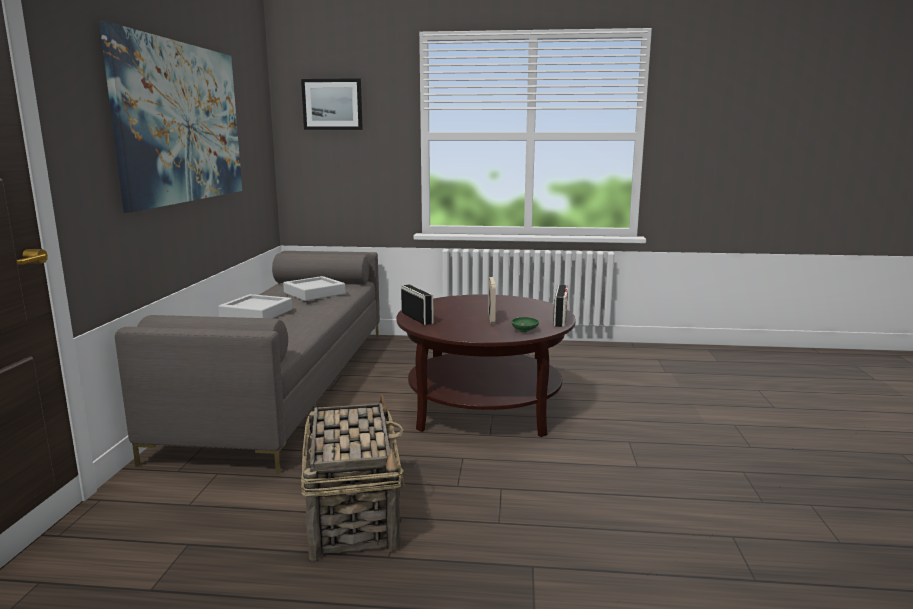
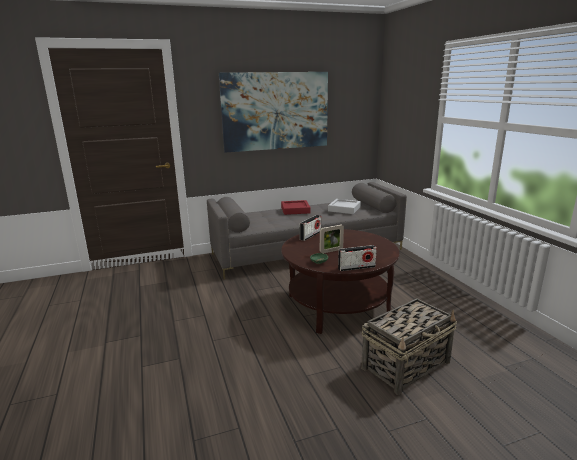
camera: 65 degrees right, 5 degrees up
(256, 313) = (295, 210): grey tray -> red tray
(332, 104) = (402, 94): picture -> none
(353, 513) = (201, 304): basket -> basket (406, 365)

